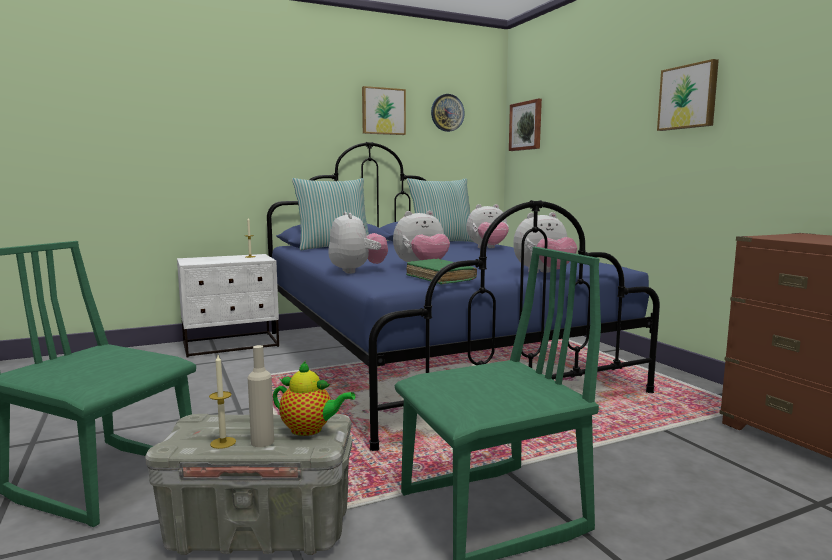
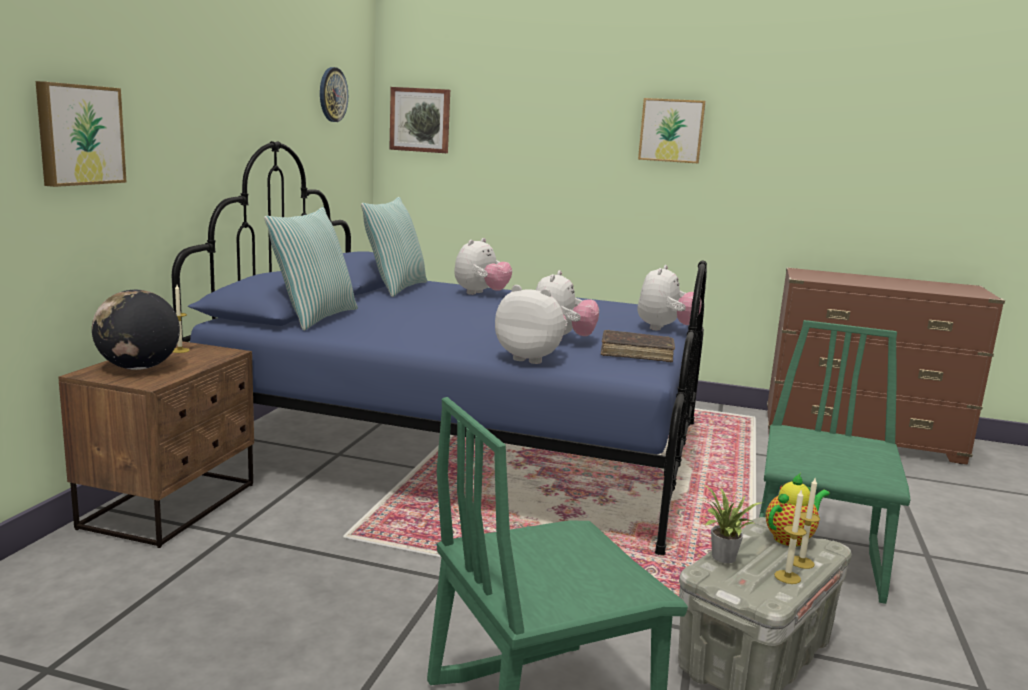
camera: 50 degrees left, 5 degrees up
(210, 259) = (138, 367): none -> globe
(229, 417) = (721, 558): none -> potted plant
(231, 345) = (172, 506): white nightstand -> brown nightstand
(262, 442) = (801, 562): beige bottle -> candle
(383, 111) = (278, 92): picture -> picture (79, 134)
(440, 279) = (636, 354): green book -> brown book

